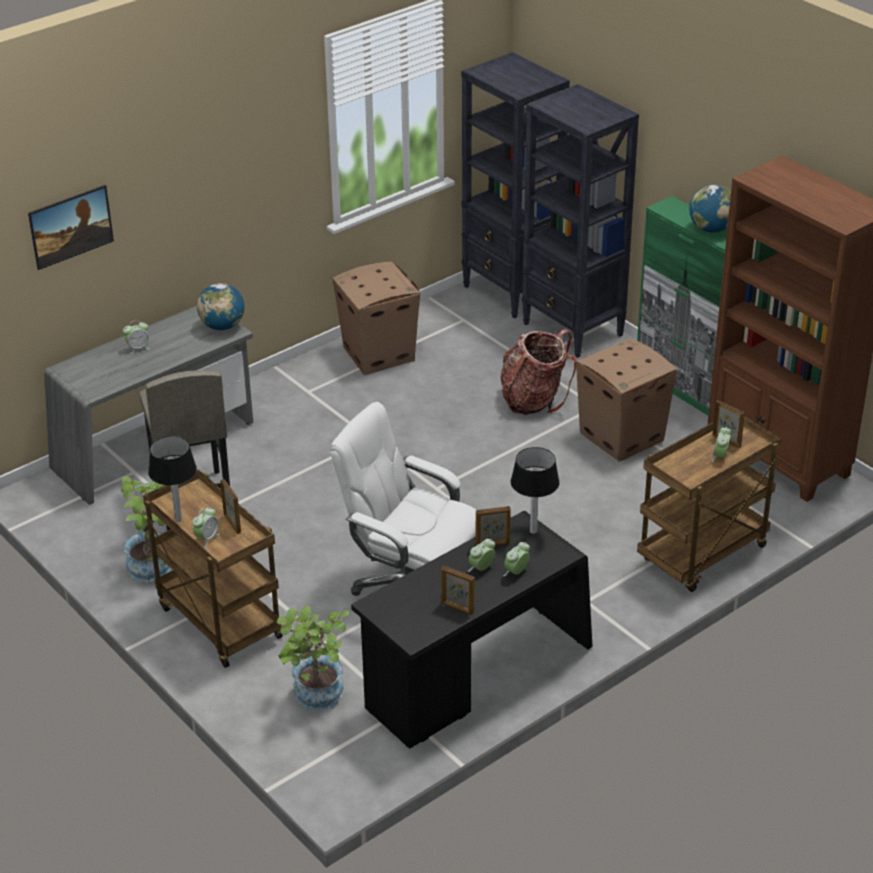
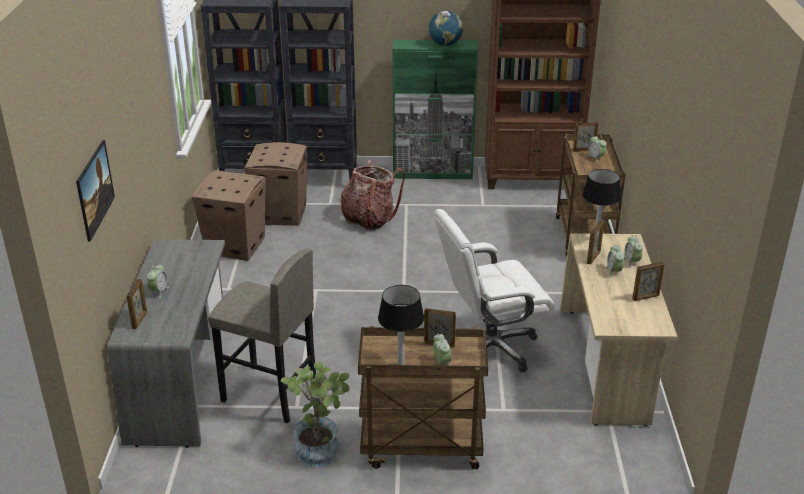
camera: 50 degrees left, 5 degrees down
(91, 363) = (140, 320): none -> picture frame
(222, 326) = (196, 247): globe -> none
(315, 699) = (556, 442): potted plant -> none
(476, 677) = (606, 365): black desk -> beige desk
(622, 436) = (446, 210): cardboard box -> cardboard box (281, 214)

